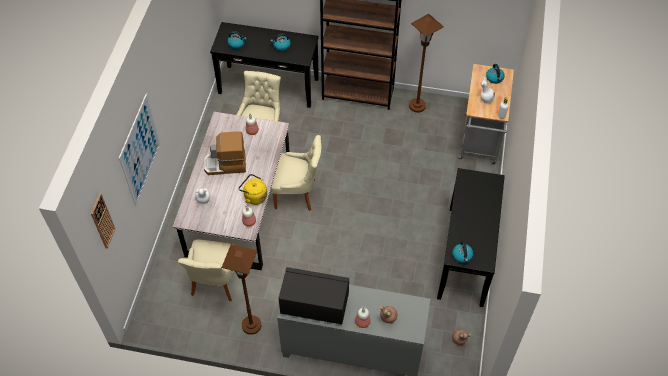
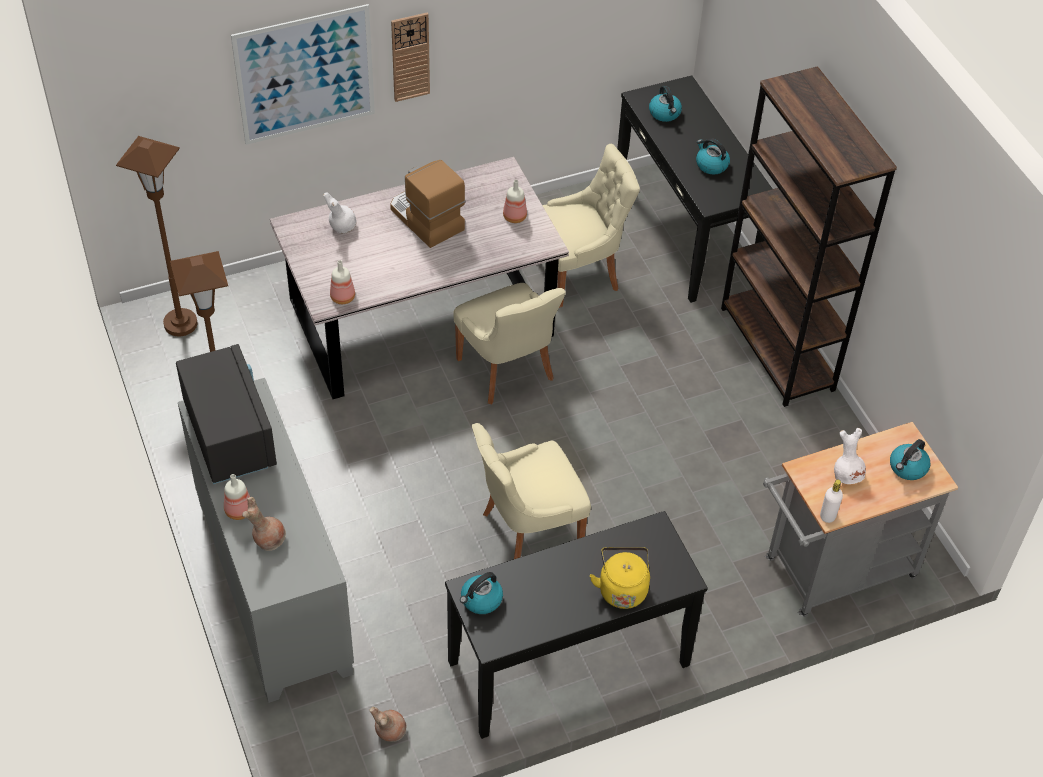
camera: 55 degrees right, 5 degrees down
(102, 221) = (135, 87): wall clock -> wall clock (410, 57)
(215, 283) = (270, 357): beige chair -> beige chair (527, 532)
(254, 196) = (393, 280): yellow kettle -> yellow kettle (622, 588)
(417, 106) = (828, 442): brown floor lamp -> brown floor lamp (180, 324)

